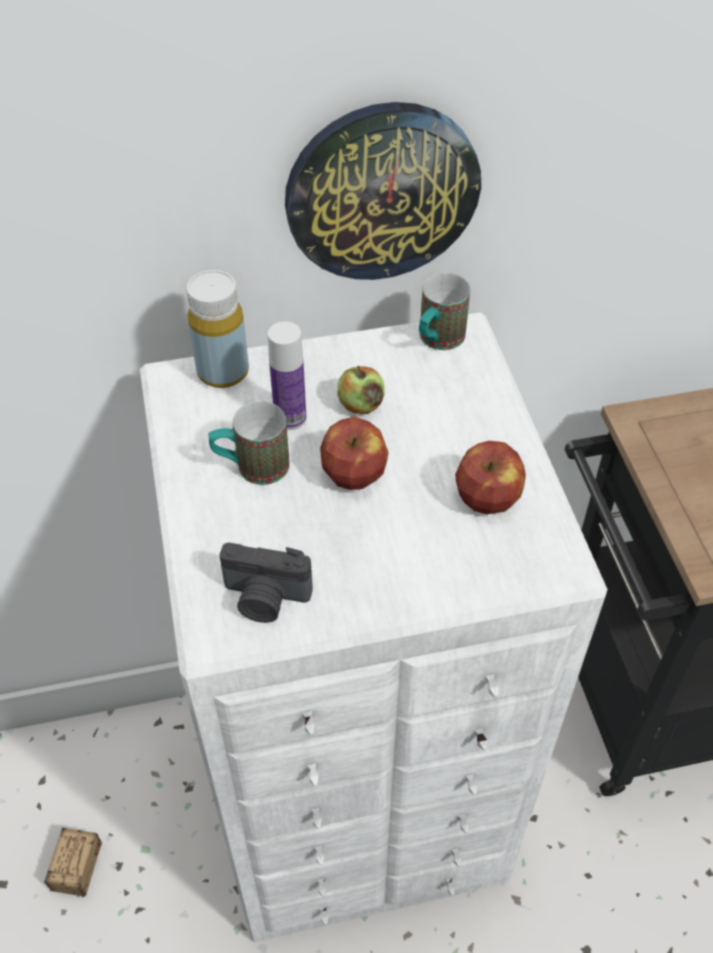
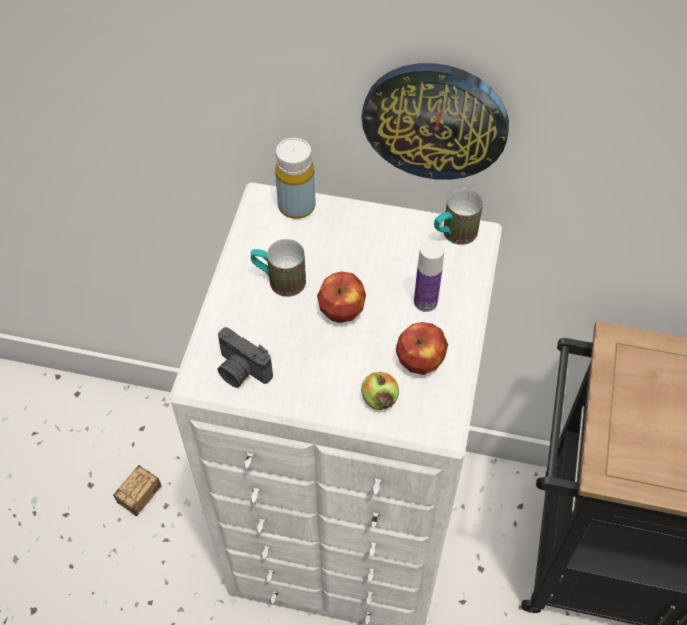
camera: 25 degrees right, 5 degrees up
(290, 418) = (322, 255): bottle -> bottle (425, 302)
(360, 405) = (374, 263): apple -> apple (379, 399)

